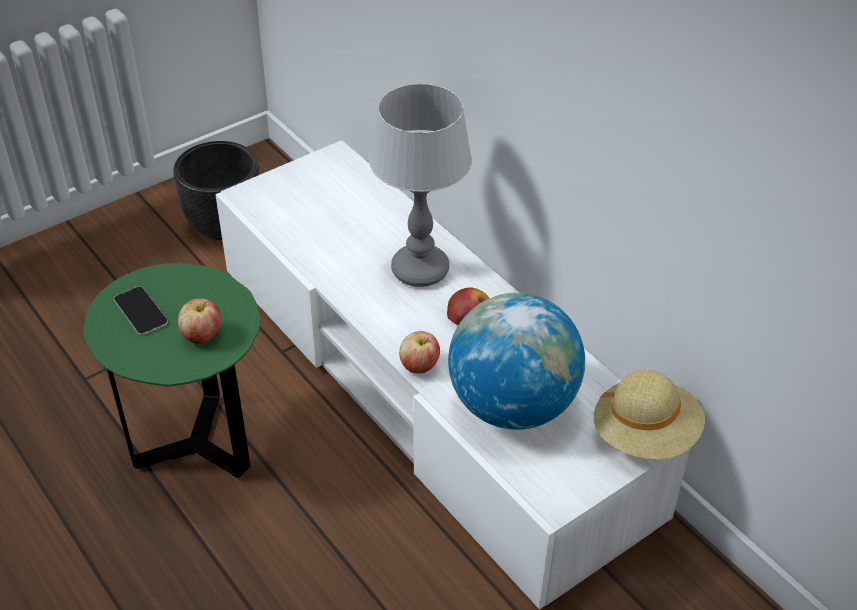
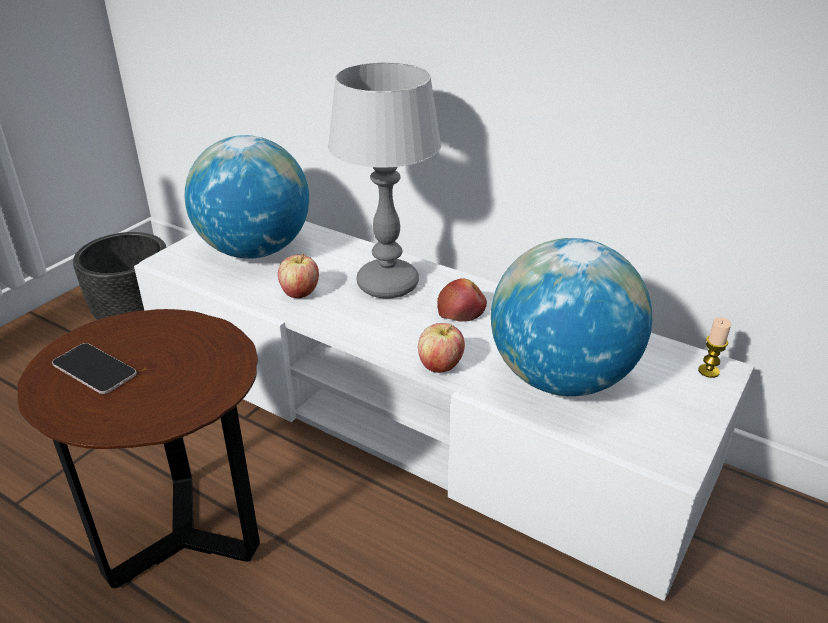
camera: 20 degrees left, 10 degrees down
(197, 445) = (184, 539): green side table -> brown side table
(202, 336) = (188, 377): apple -> apple (300, 293)
(322, 201) = (254, 250): none -> globe
(645, 435) = (708, 371): beige hat -> candle

